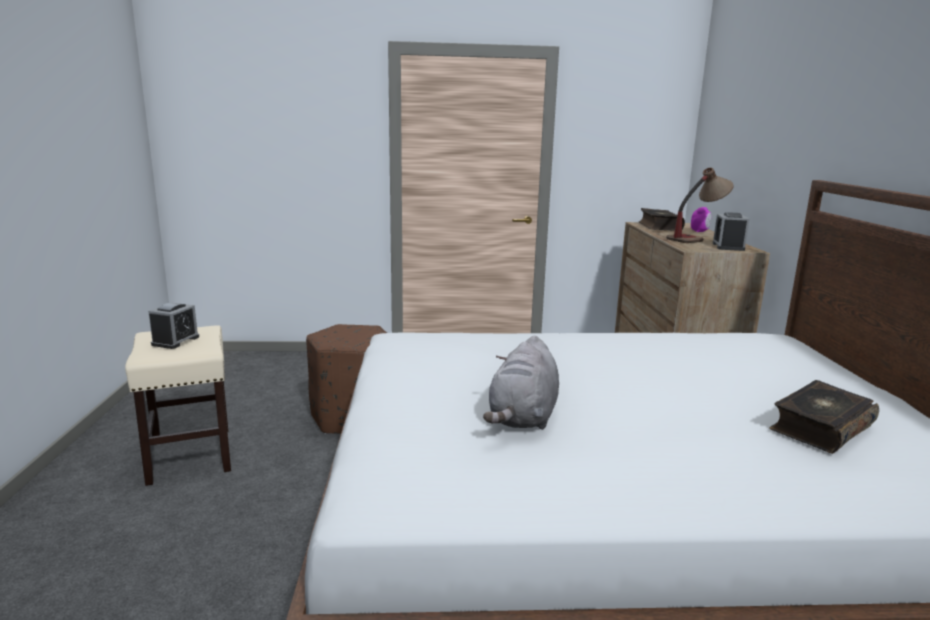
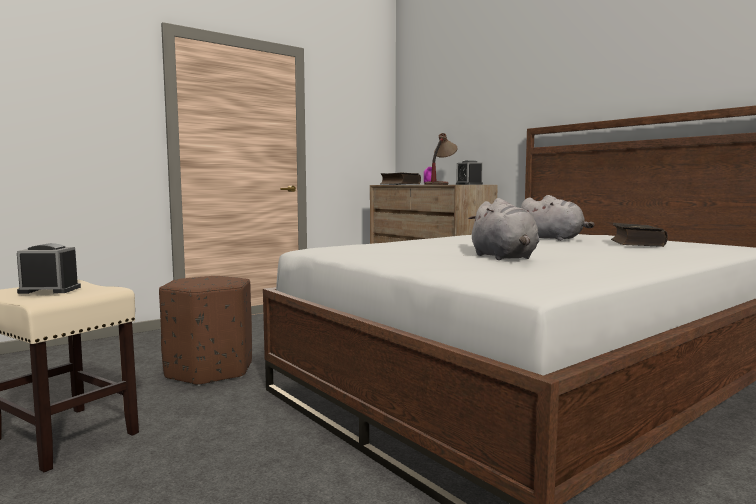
camera: 35 degrees left, 10 degrees down
(175, 341) = (50, 290): alarm clock -> alarm clock turned 75 degrees counterclockwise
(729, 377) = (553, 239): none -> grey plush toy

